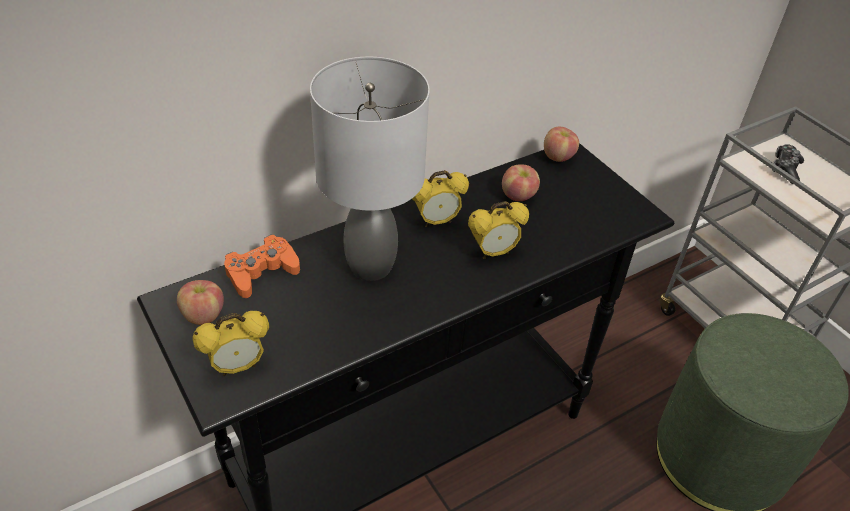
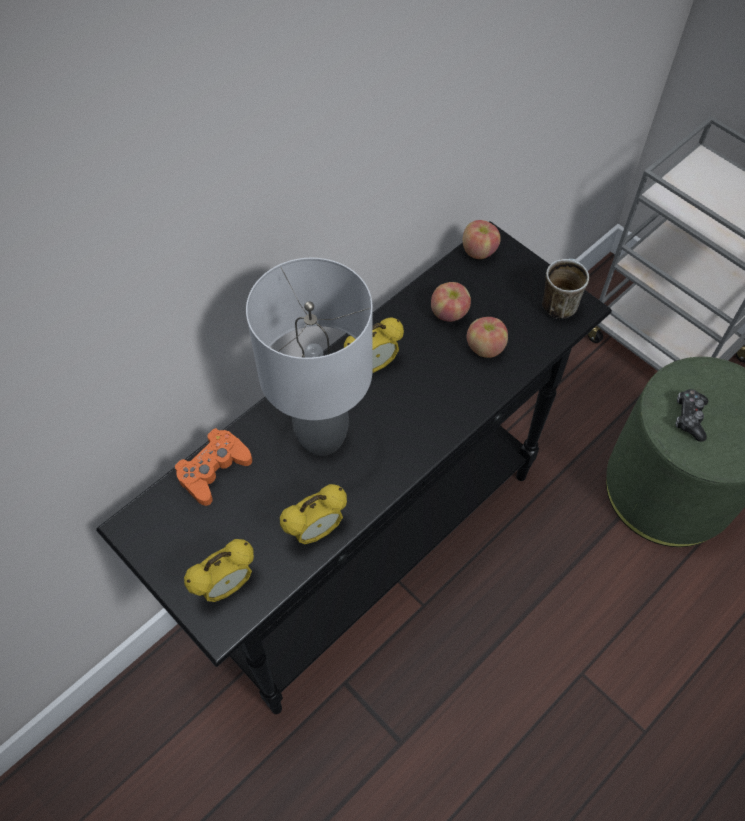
camera: 10 degrees left, 15 degrees up
(203, 315) = (172, 535): apple -> apple (485, 347)
(493, 252) = (440, 392): alarm clock -> alarm clock (316, 531)
(623, 206) = (558, 302): none -> mug
(785, 169) = (707, 194): game controller -> game controller (689, 417)

